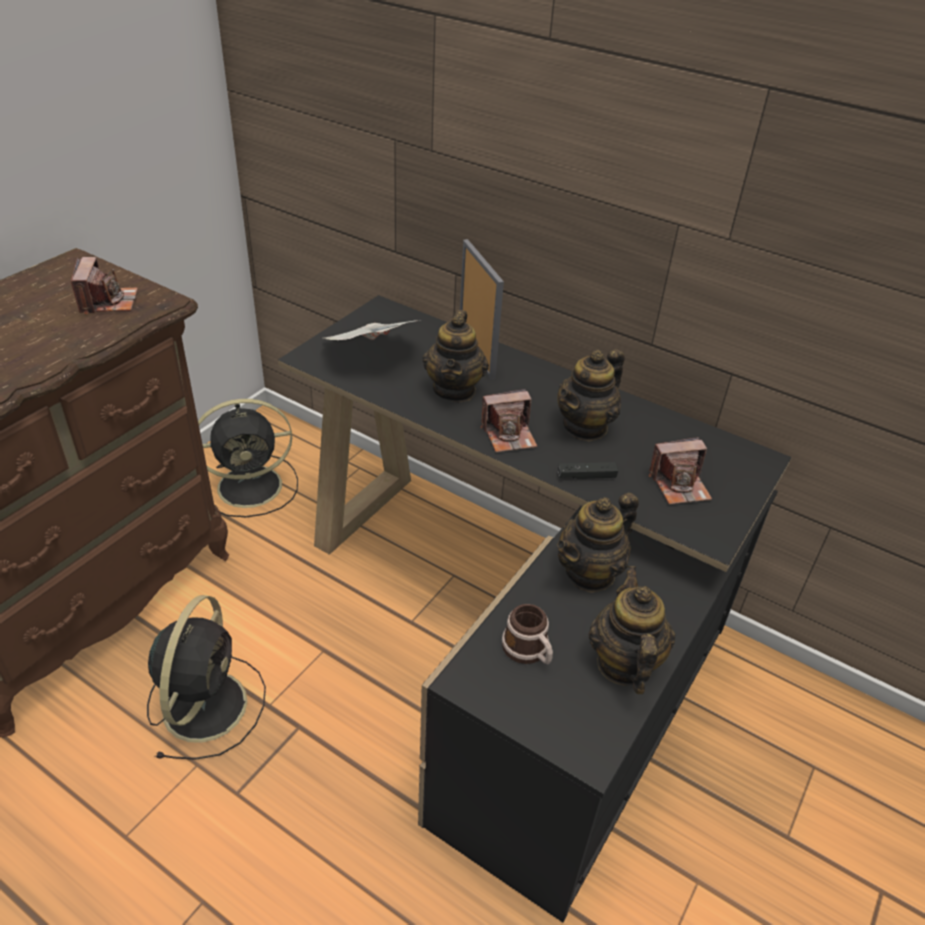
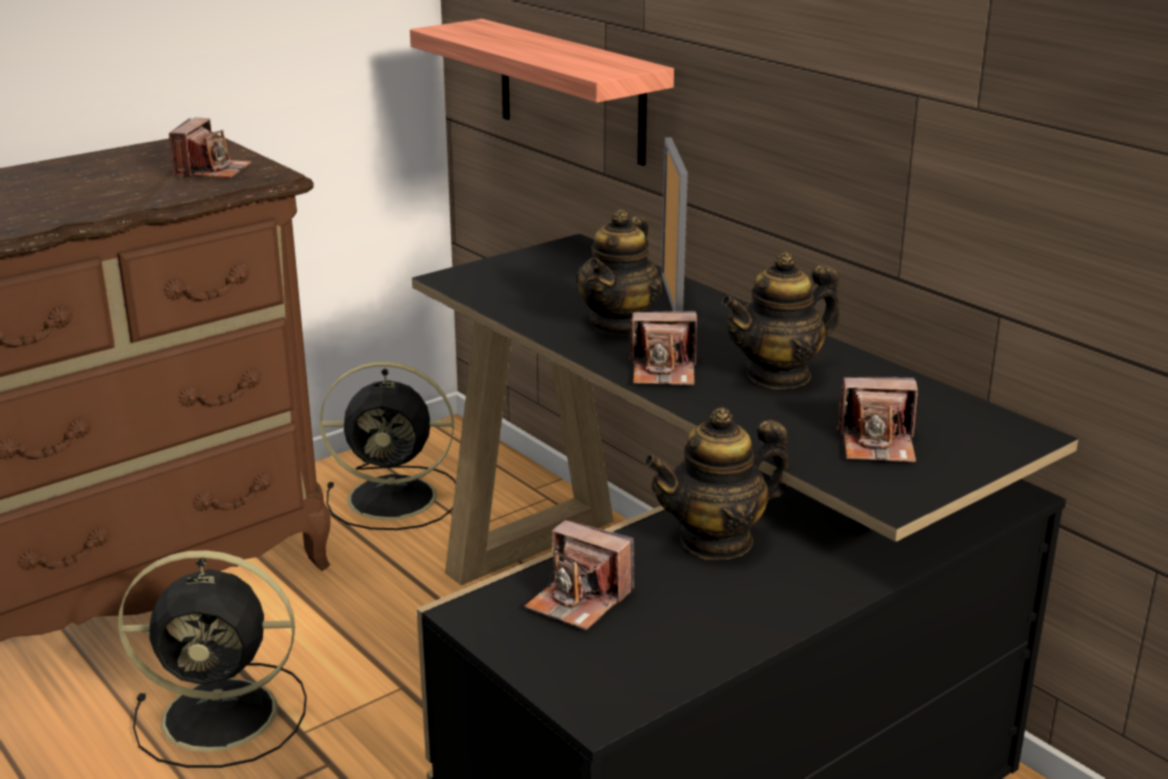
camera: 20 degrees right, 15 degrees down
(206, 702) = (225, 715): black fan -> black fan turned 60 degrees clockwise
(364, 190) = (571, 91): none -> shelf
(371, 353) = (532, 282): newspaper -> none
(529, 651) = (579, 601): mug -> camera
(586, 476) = (746, 420): black game controller -> none
(623, 663) = (705, 633): teapot -> none

